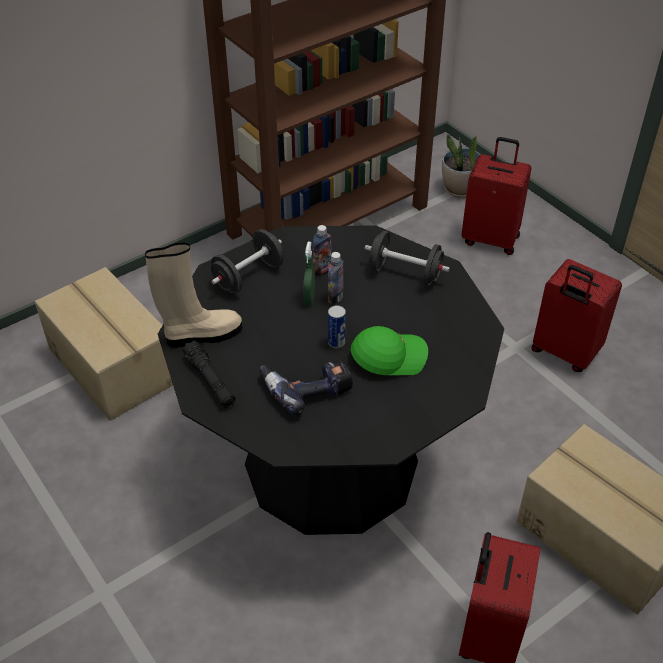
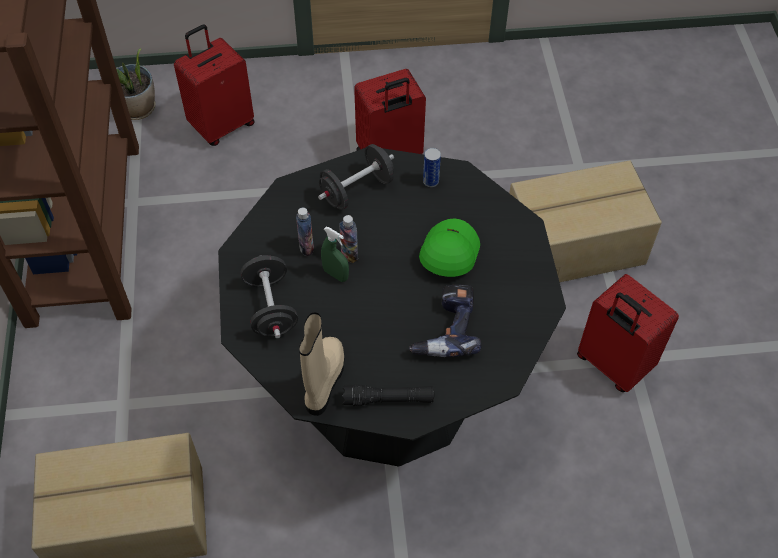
camera: 60 degrees left, 10 degrees up
(336, 343) = (406, 281): can -> can (430, 181)

